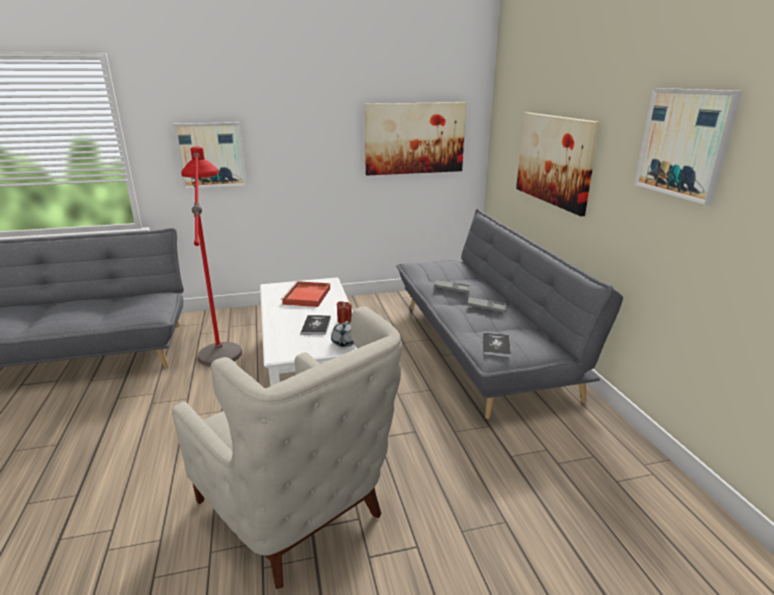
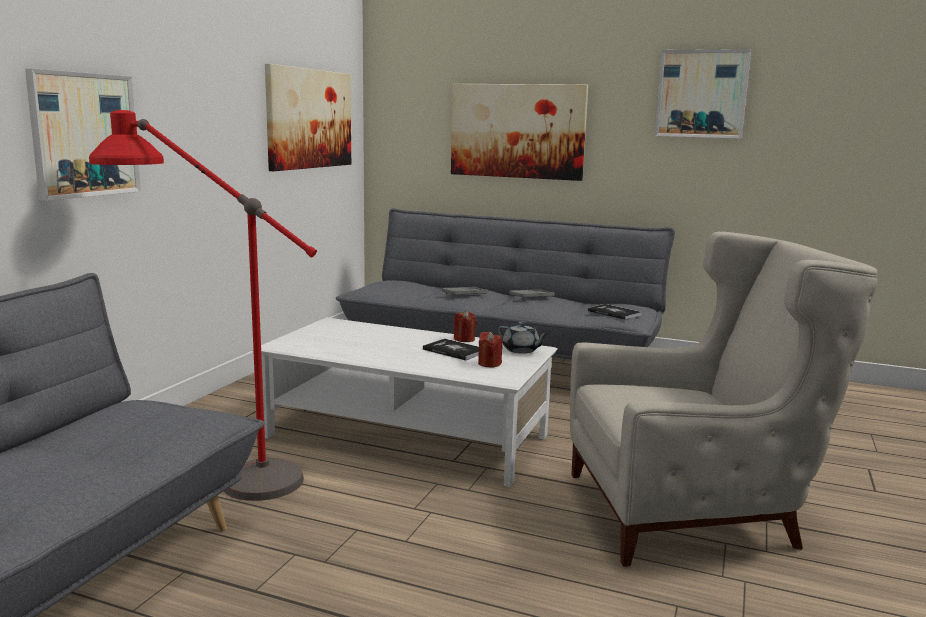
camera: 55 degrees left, 10 degrees down
(302, 342) = (489, 364): none -> red candle
(307, 296) = (357, 338): red tray -> none

